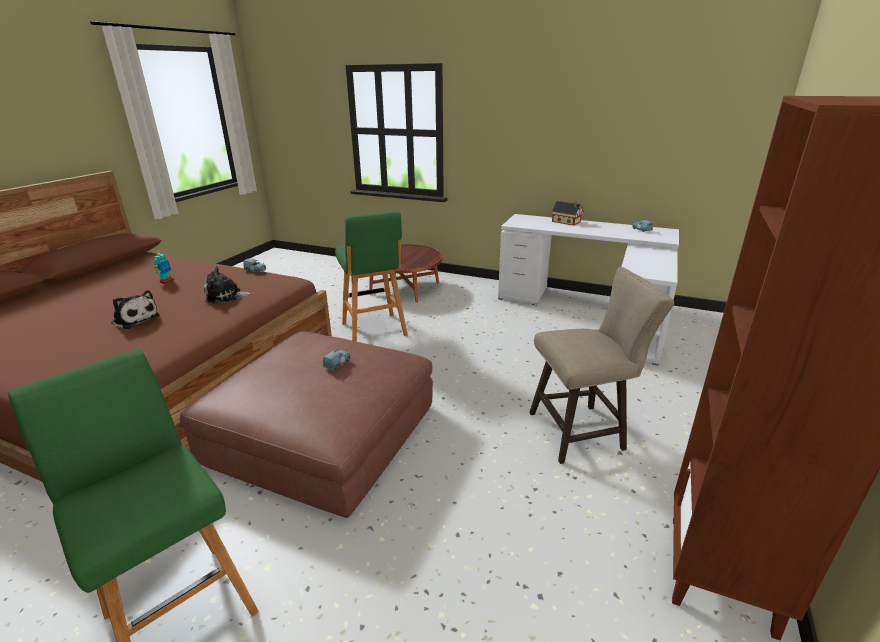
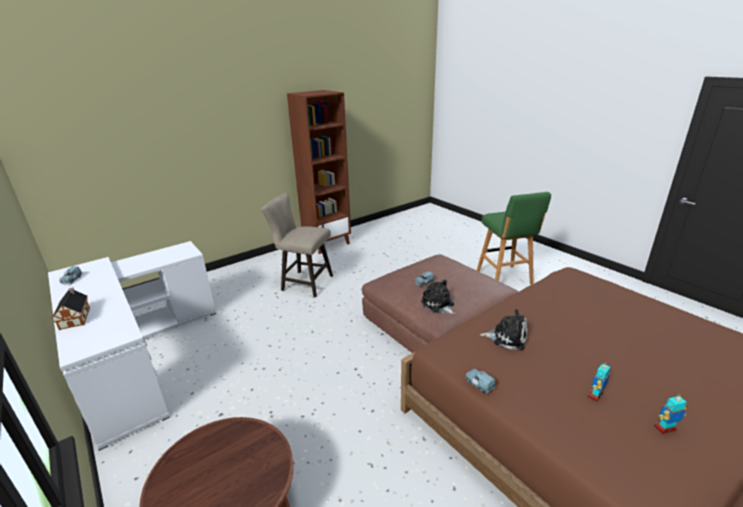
camera: 150 degrees left, 0 degrees up
(129, 278) = (665, 428): none -> toy robot
(135, 319) = (583, 326): plush toy -> plush toy (438, 305)
(374, 330) = (347, 415): green stool -> none

